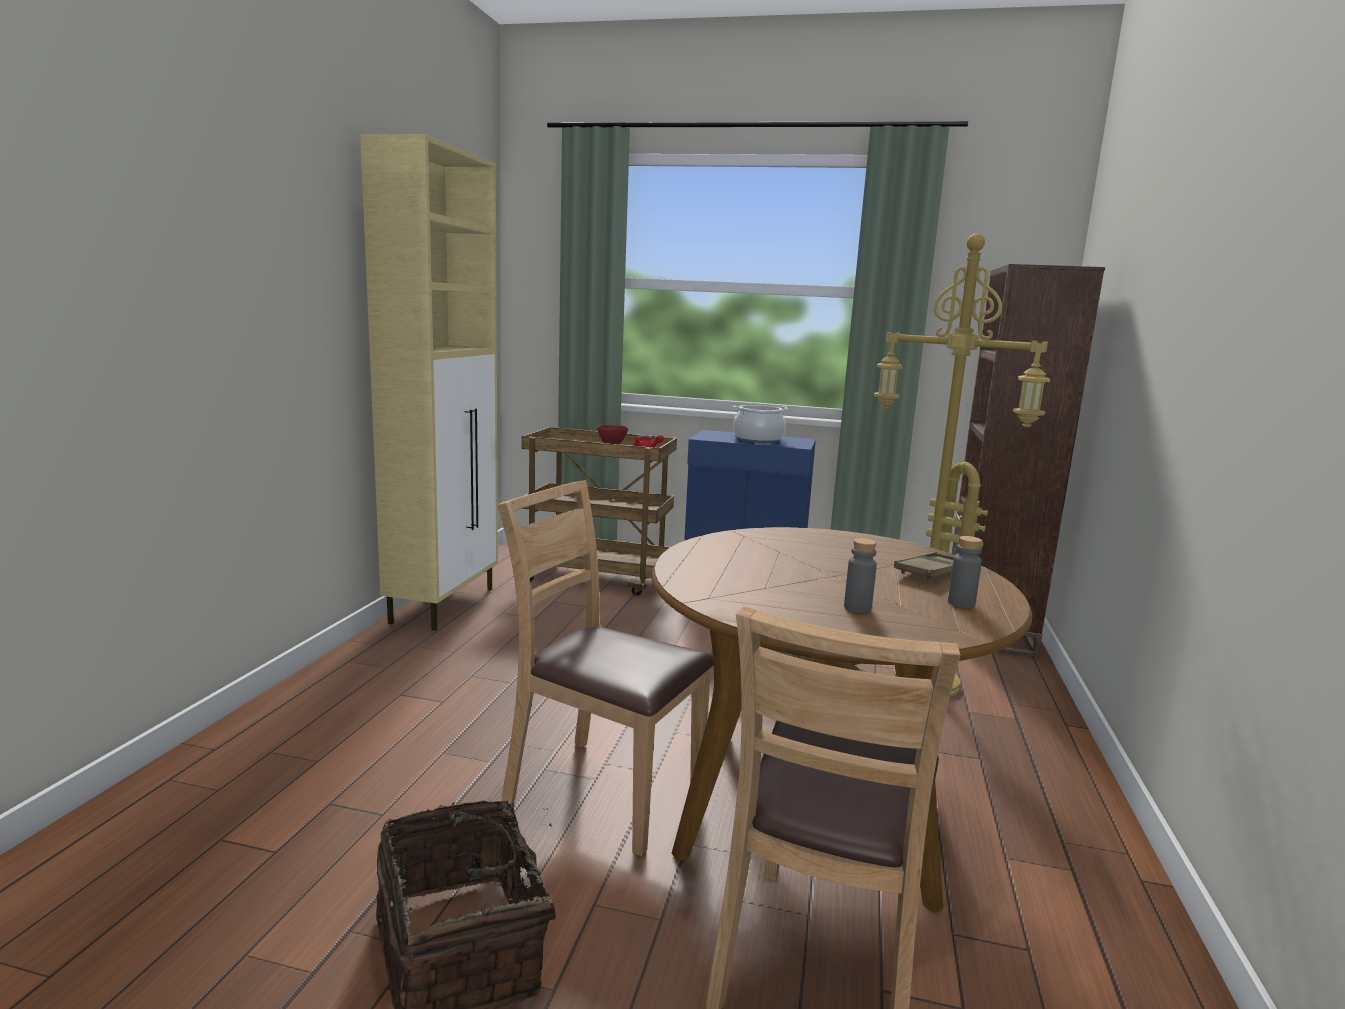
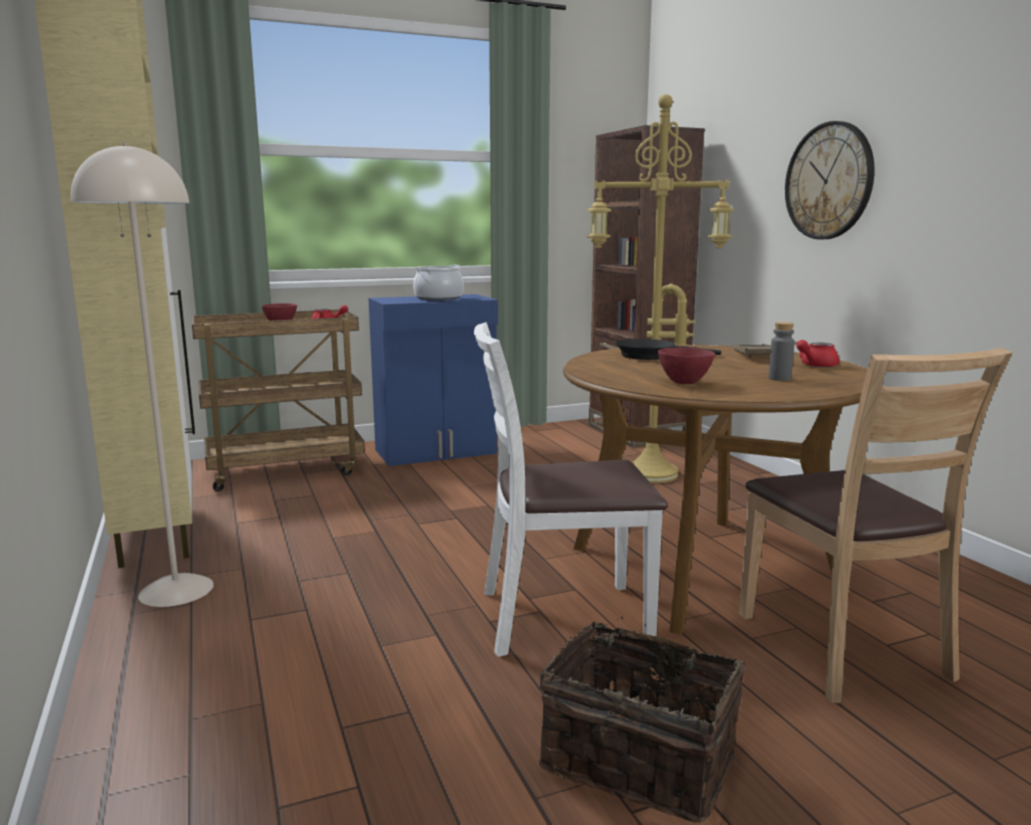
camera: 35 degrees left, 0 degrees up
(392, 653) = (175, 590): none -> beige floor lamp
(603, 792) = (562, 617): brown chair -> white chair
(738, 585) = (685, 383): none -> red bowl
(810, 545) = (650, 356): none -> black frying pan
(961, 603) = (814, 366): grey bottle -> red teapot
(1185, 354) = (829, 181): none -> wall clock

